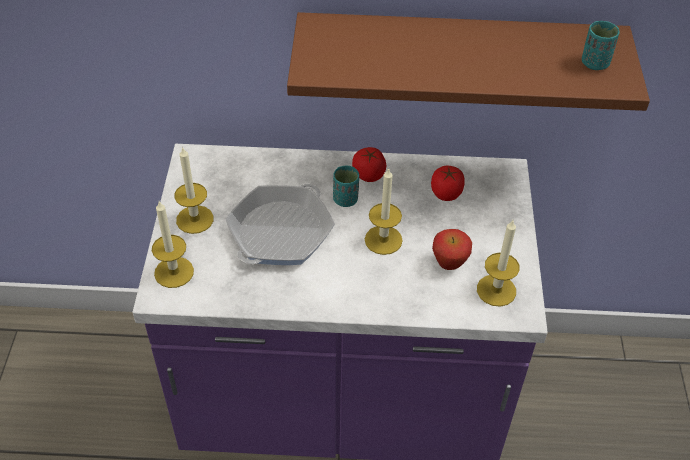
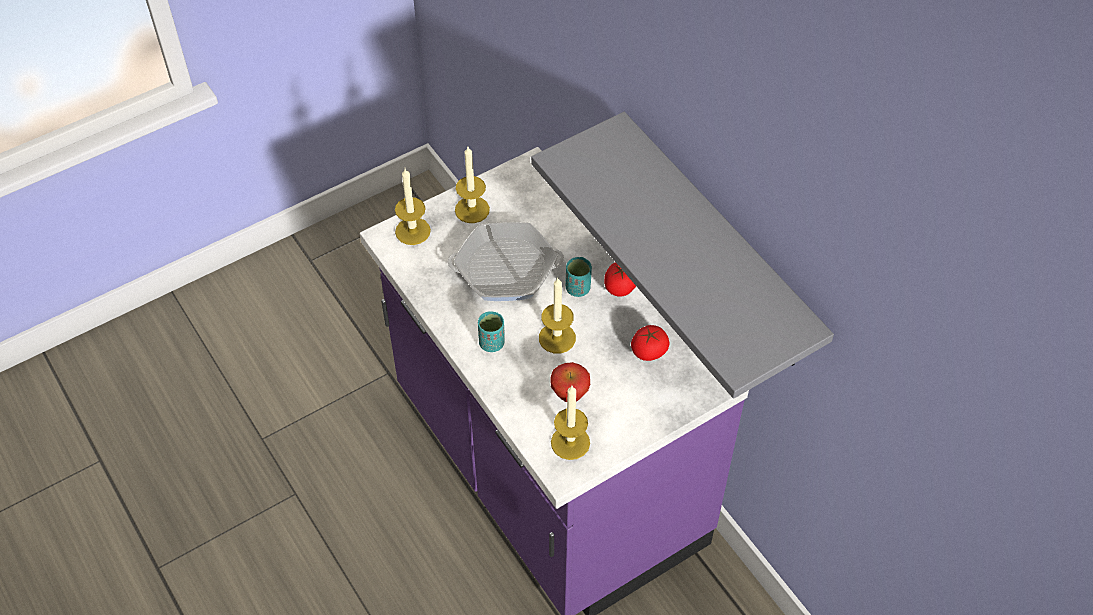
camera: 55 degrees right, 5 degrees up
(457, 56) = (718, 246): brown shelf -> grey shelf
(595, 63) = (749, 331): turquoise cup -> turquoise cup (492, 343)

